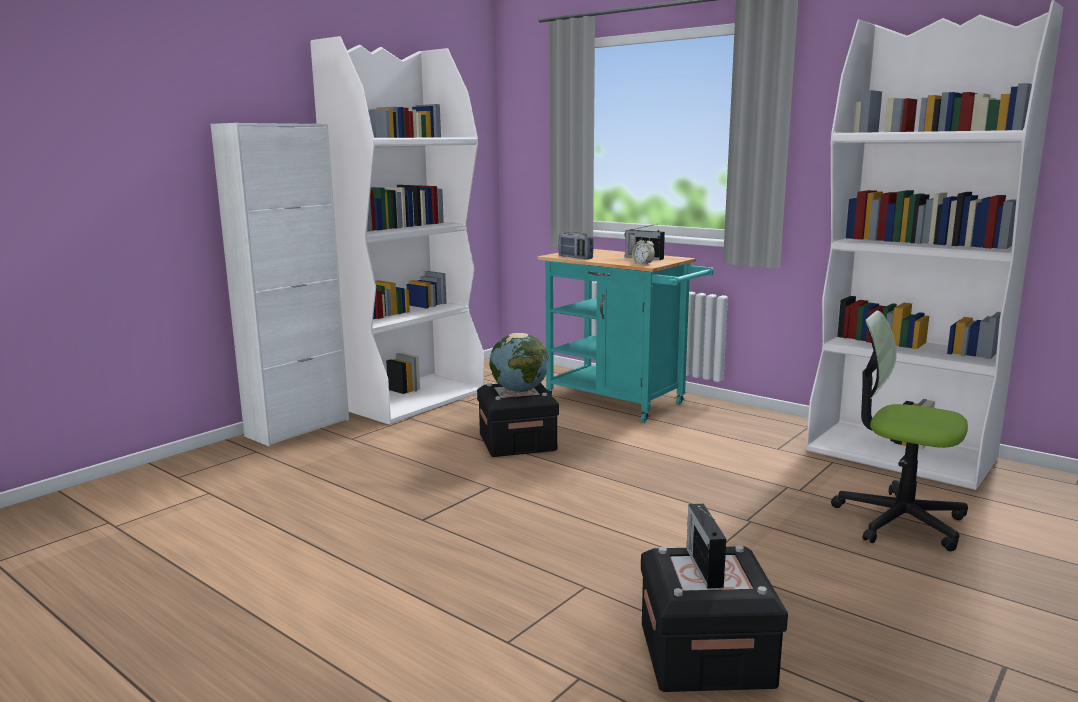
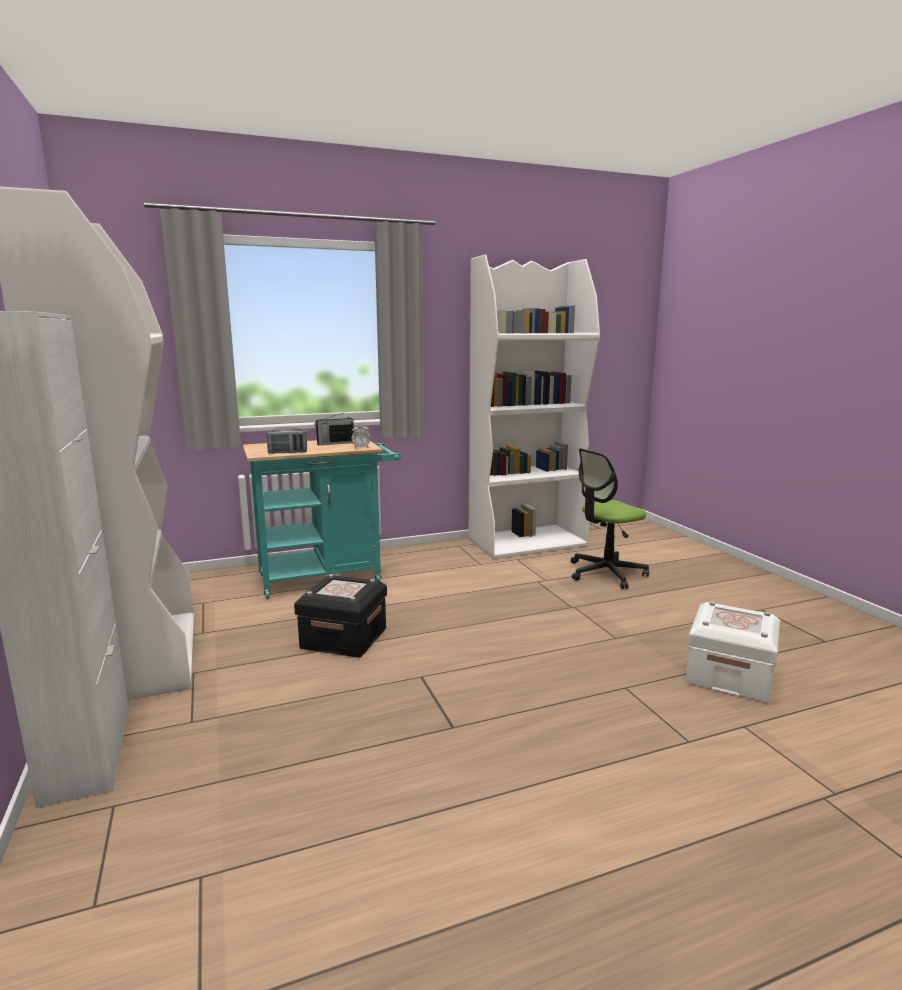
camera: 60 degrees left, 0 degrees up
(520, 390) = (345, 586): globe -> none
(704, 566) = (731, 619): radio -> none
(706, 655) = (729, 675): black storage box -> white storage box

